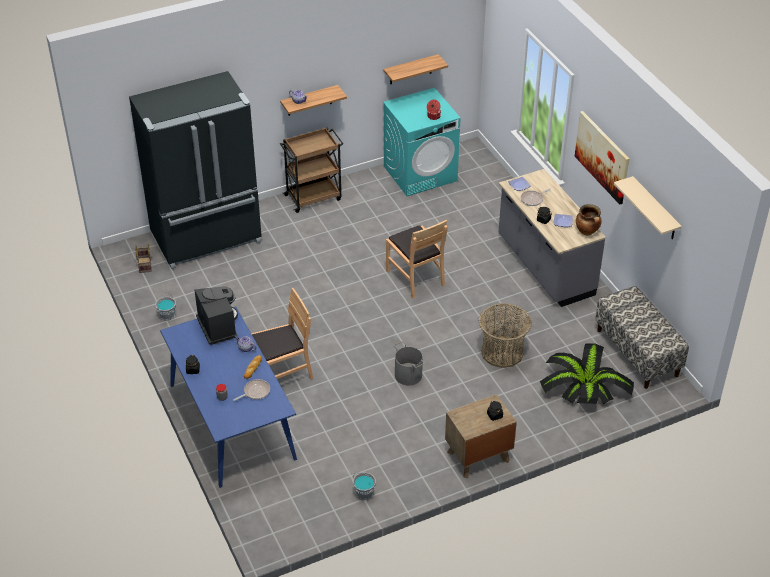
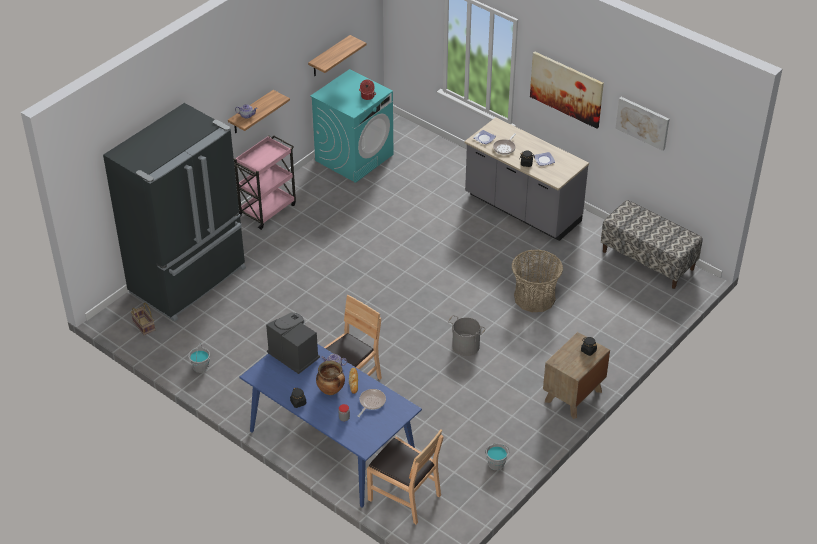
camera: 25 degrees left, 0 degrees up
(314, 197) = (268, 209): brown cart -> pink cart
(415, 277) = (413, 255): brown chair -> brown chair (404, 496)
(584, 386) = (622, 304): potted plant -> none
(587, 232) = (571, 163): cooking pot -> cooking pot (331, 390)
(655, 209) = (643, 122): beige shelf -> picture

